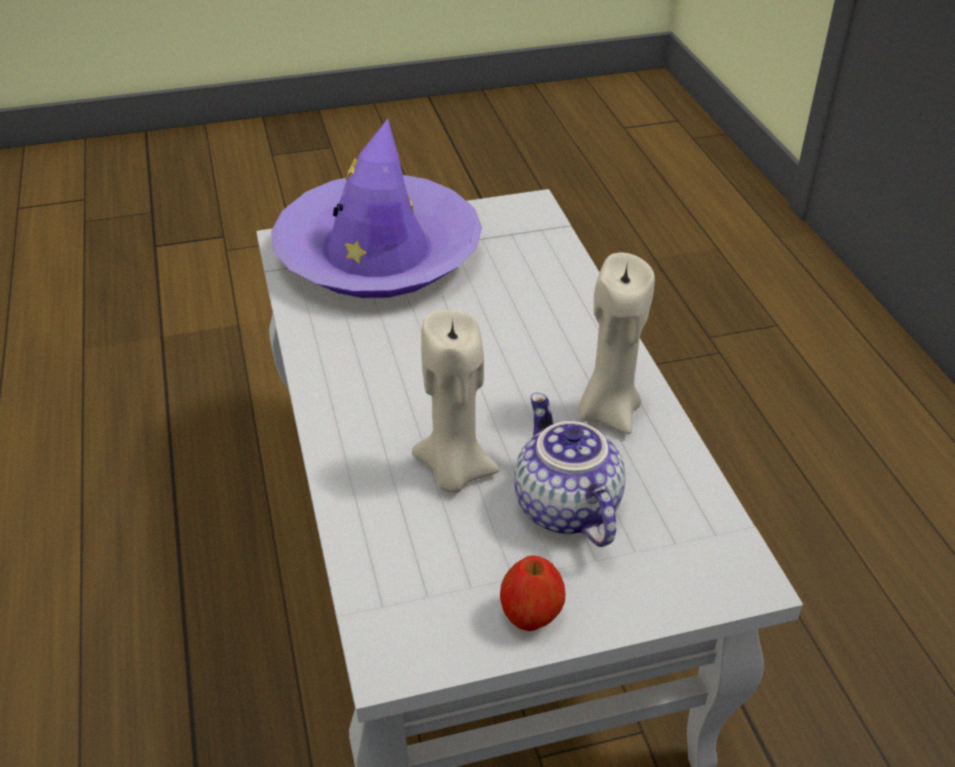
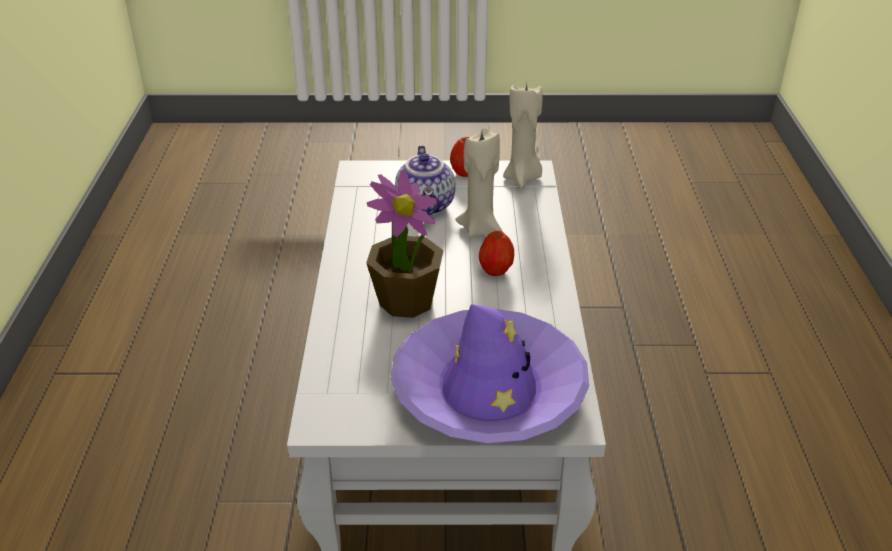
camera: 165 degrees left, 5 degrees down
(408, 398) = (496, 271): none -> apple
(511, 334) = (406, 300): none -> potted plant
(608, 412) = (372, 244): beige candle -> beige candle (523, 178)

